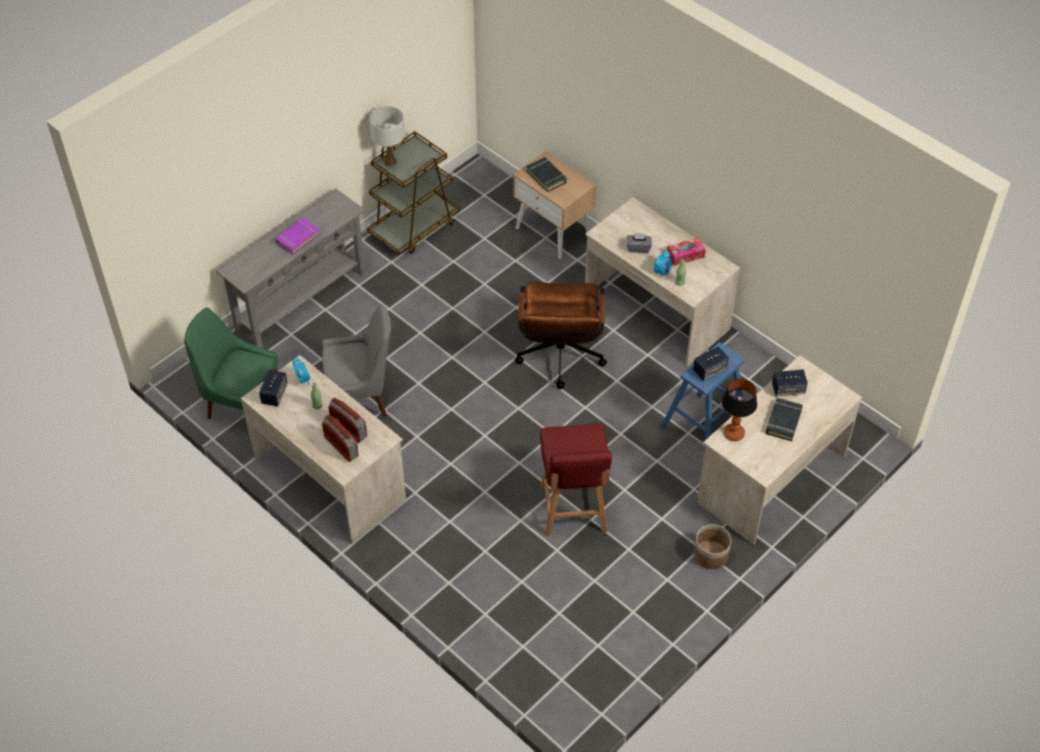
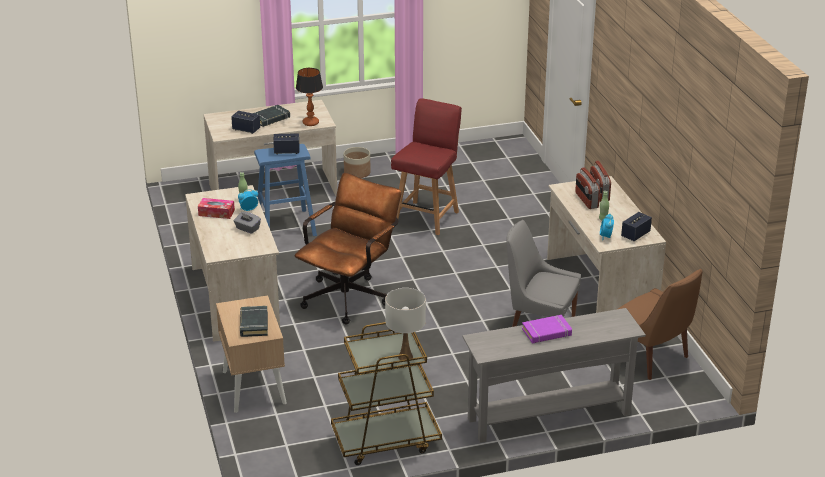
camera: 150 degrees left, 20 degrees down
(241, 402) = (651, 358): green chair -> brown chair

